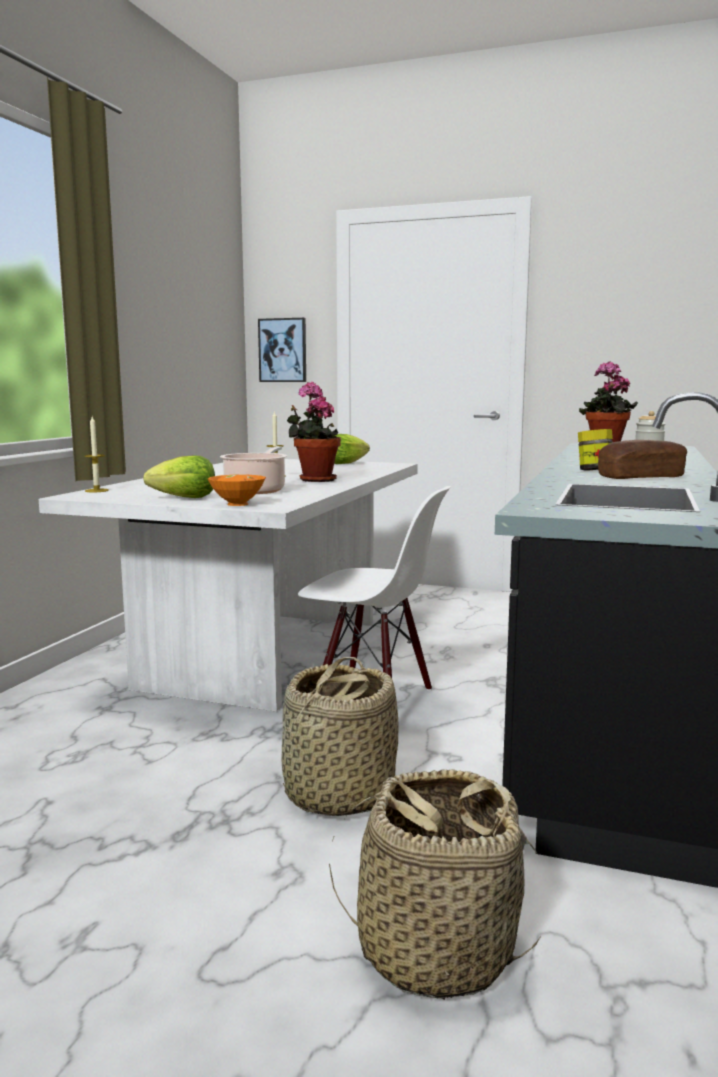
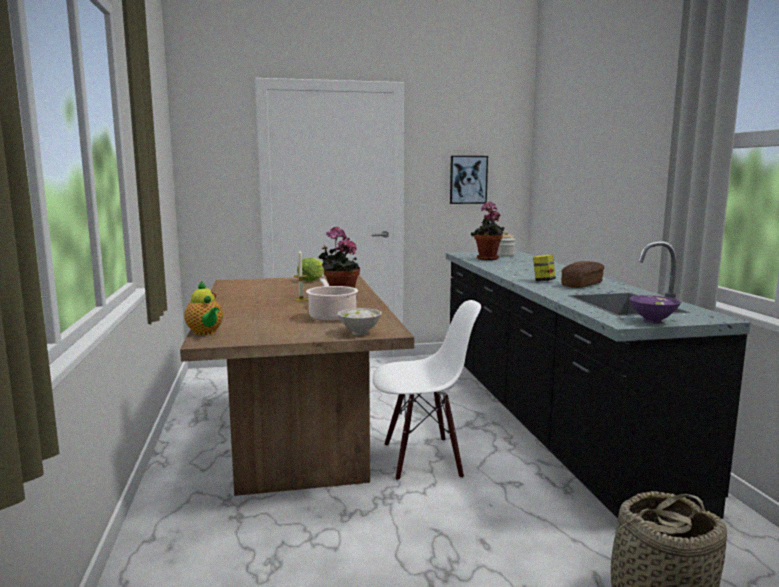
camera: 30 degrees left, 0 degrees up
(97, 490) = (205, 333): candle -> teapot
(185, 498) = (303, 332): lettuce -> none
(239, 504) = (361, 333): orange bowl -> white bowl
(264, 652) = (296, 437): white dining table -> brown dining table
(283, 350) = (211, 186): picture -> picture (468, 179)
(338, 794) = (488, 530): basket -> none
(588, 513) = (653, 321): none -> purple bowl

